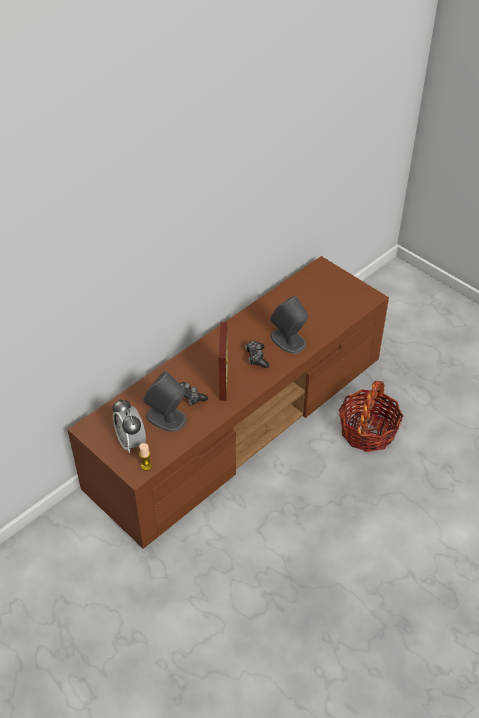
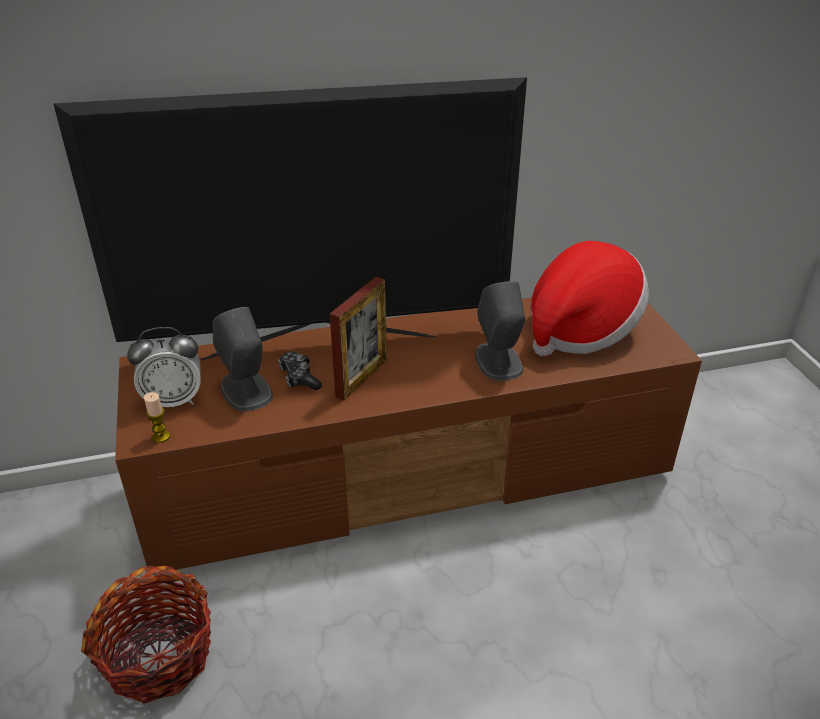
camera: 30 degrees right, 10 degrees down
(131, 442) = (174, 400): alarm clock -> alarm clock turned 105 degrees counterclockwise
(182, 371) = (320, 346): none -> television
(256, 358) = (434, 366): game controller -> none
(316, 300) = (580, 329): none -> hat
(367, 431) = (592, 564): basket -> basket (159, 656)

